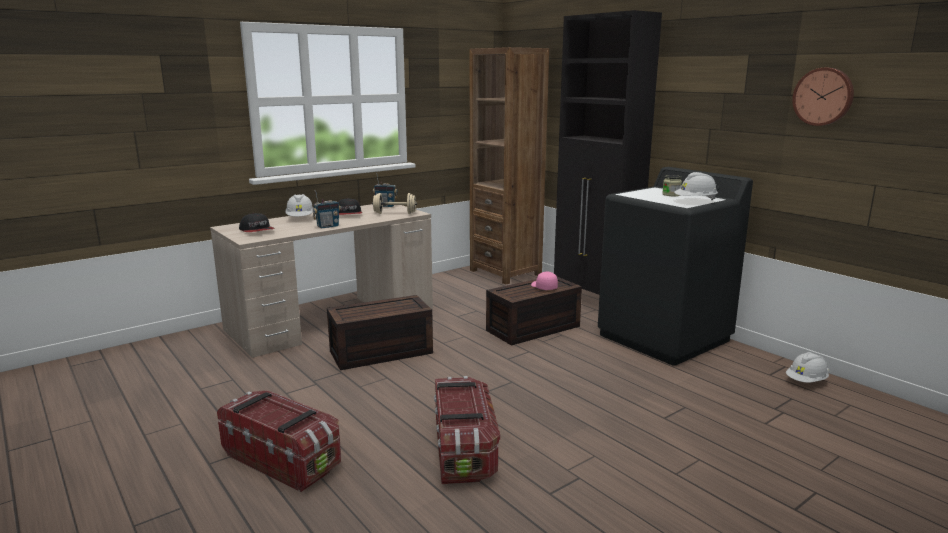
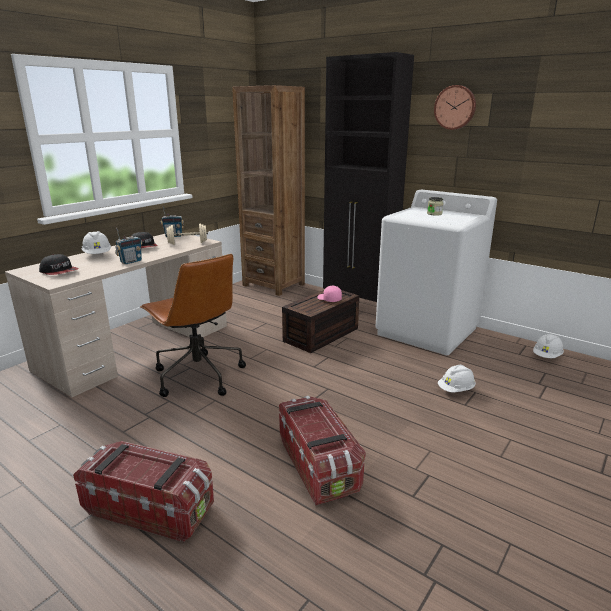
camera: 15 degrees left, 5 degrees up
(380, 353) = (197, 375): brown storage box -> brown office chair
(664, 338) = (427, 331): black washing machine -> white washing machine
(695, 201) = (459, 219): white hard hat -> white hard hat (456, 390)
(823, 96) = (558, 128): wall clock -> wall clock (455, 107)

